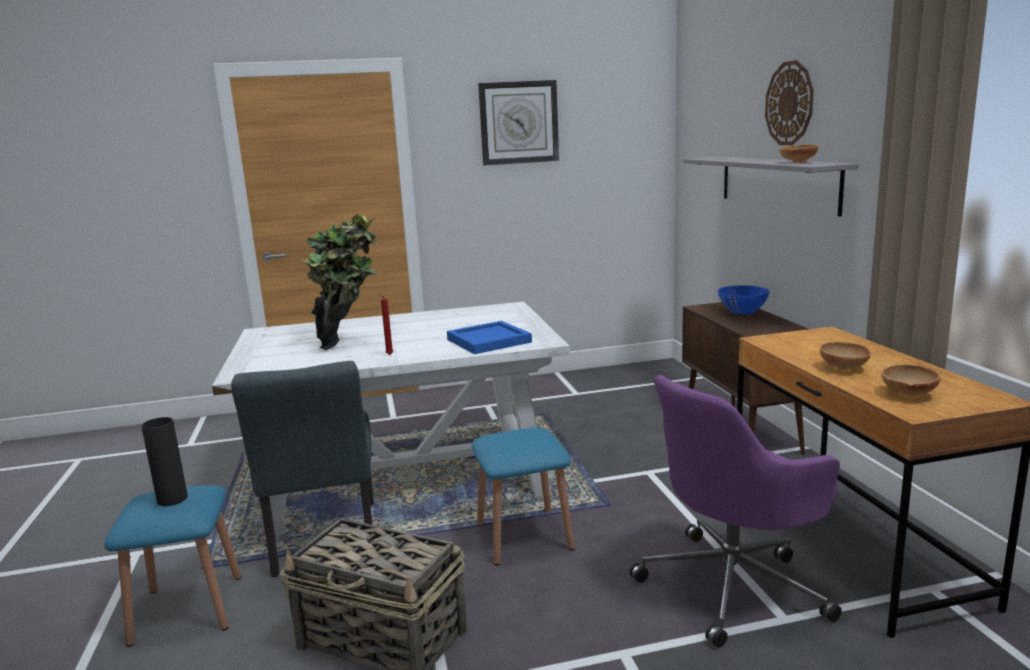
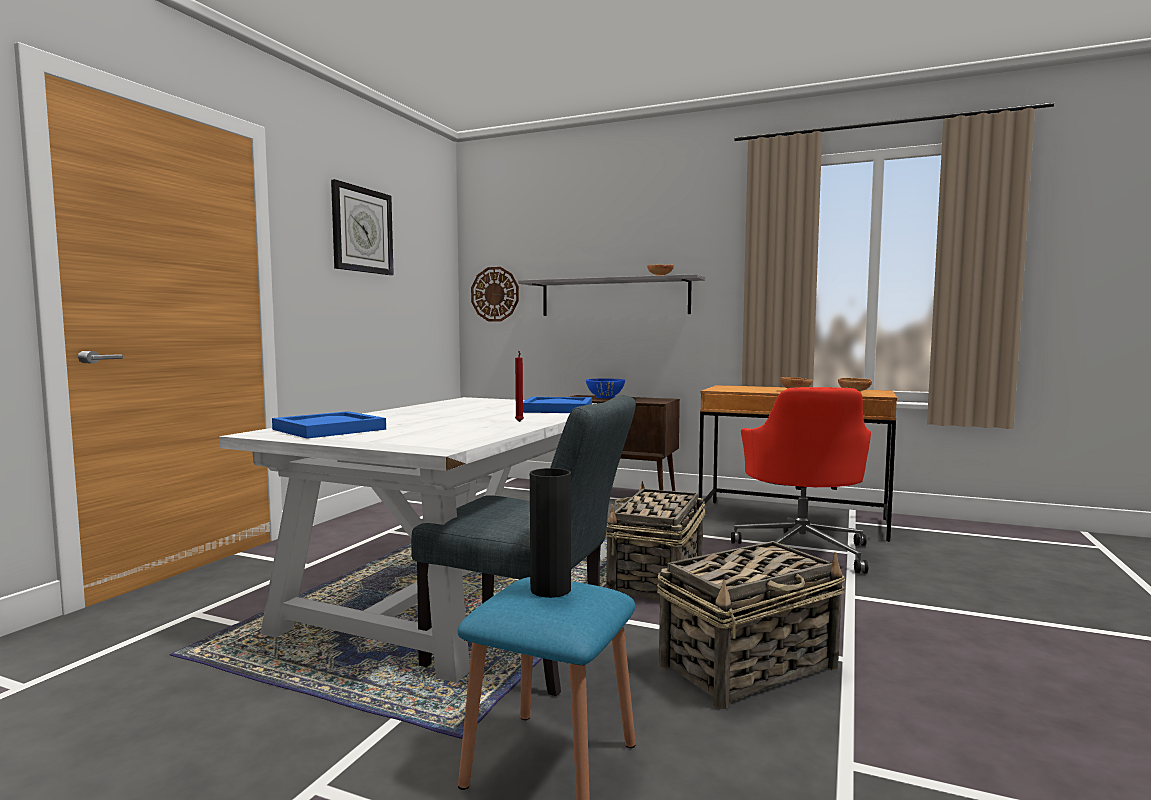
camera: 55 degrees left, 10 degrees down
(290, 335) = (328, 429): none -> blue tray
(349, 343) = (437, 424): potted plant -> none
(524, 536) = (656, 580): blue stool -> basket
(734, 584) = (802, 551): purple office chair -> red office chair
(789, 103) = (625, 238): wall clock -> wall clock (495, 294)

